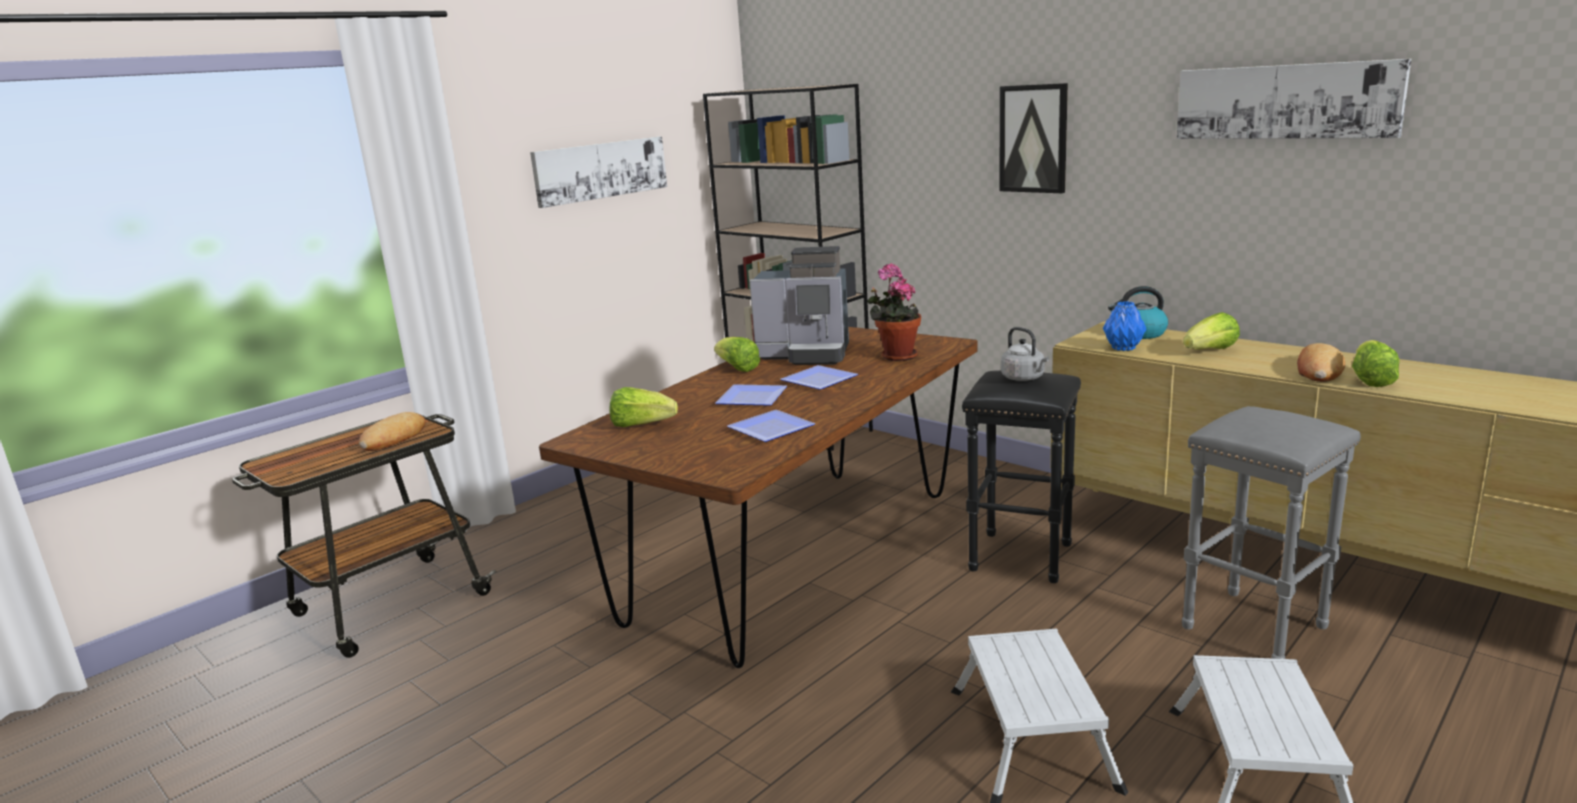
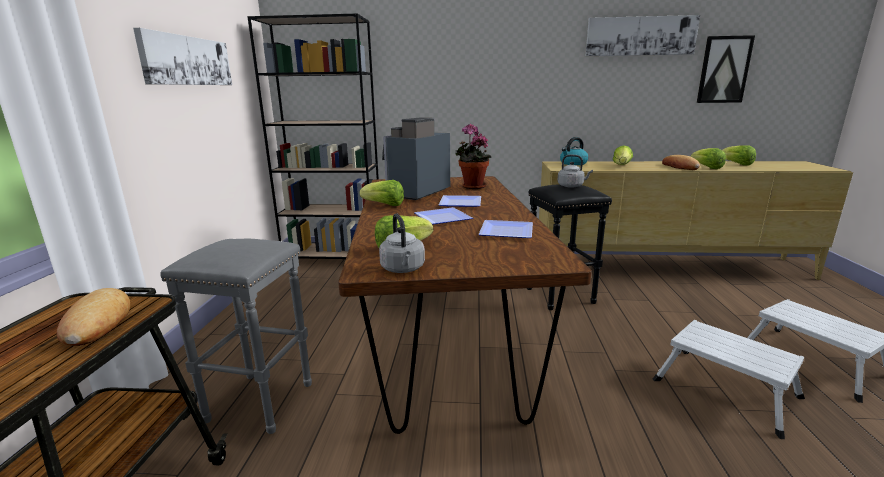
camera: 40 degrees left, 0 degrees up
(599, 446) = (403, 269): none -> grey kettle
(807, 355) = (414, 193): coffee machine -> coffee machine turned 150 degrees clockwise
(1033, 139) = (497, 57): picture -> picture (723, 70)
(1122, 348) = (584, 168): blue vase -> none
(1252, 625) = (692, 296): grey stool -> grey stool (259, 400)
(1478, 382) = (736, 164): none -> lettuce

